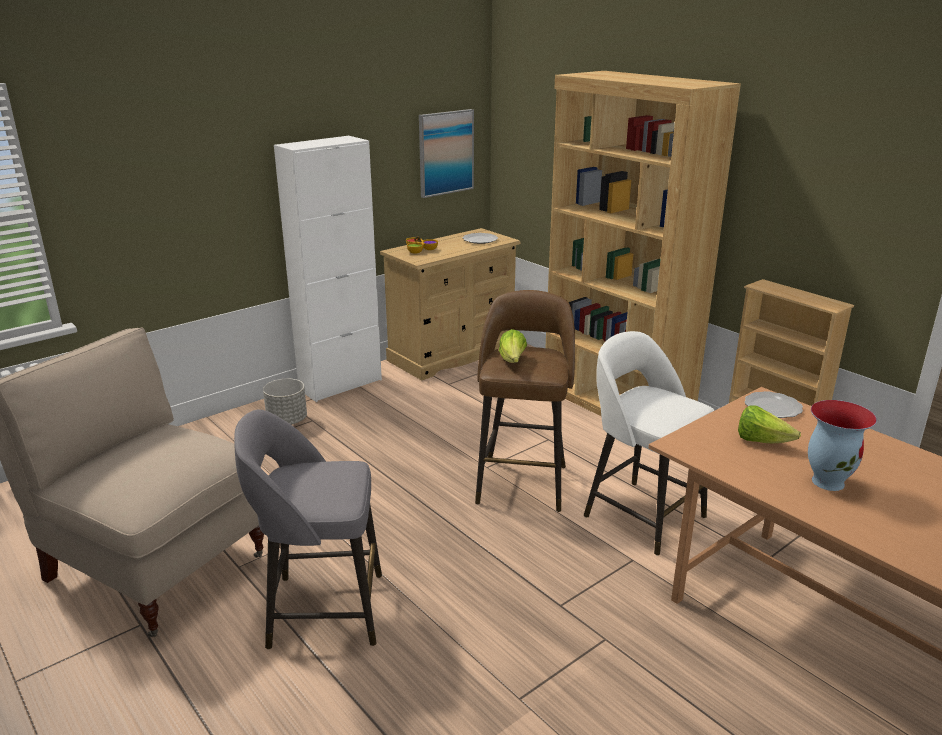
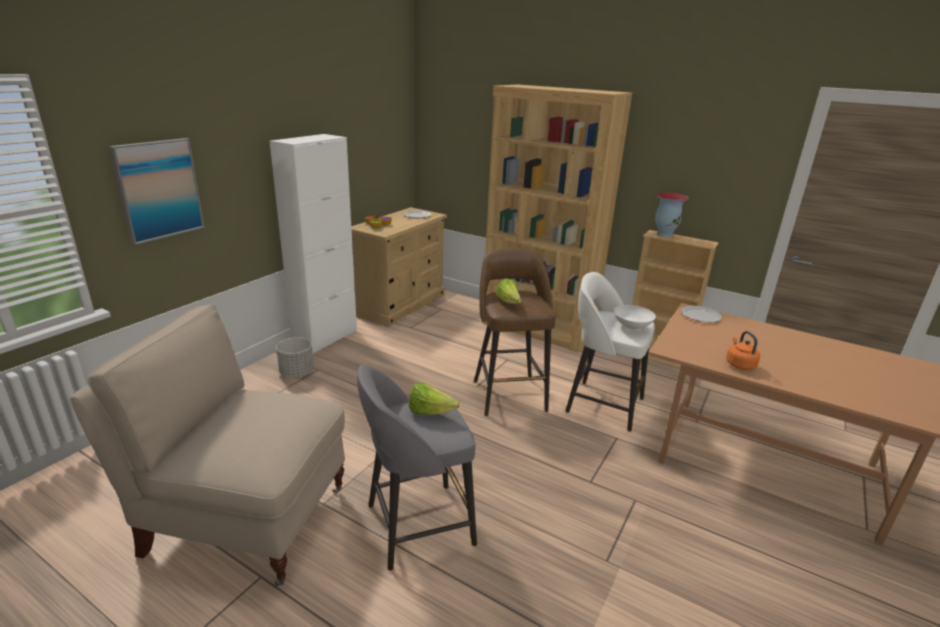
camera: 20 degrees left, 0 degrees up
(445, 152) = (387, 149): picture -> picture (159, 189)
(670, 411) = (631, 326): none -> white bowl
(761, 441) = (714, 340): lettuce -> lettuce (430, 412)
(766, 478) = (739, 364): none -> orange kettle
(828, 481) = (775, 361): vase -> vase (664, 234)

